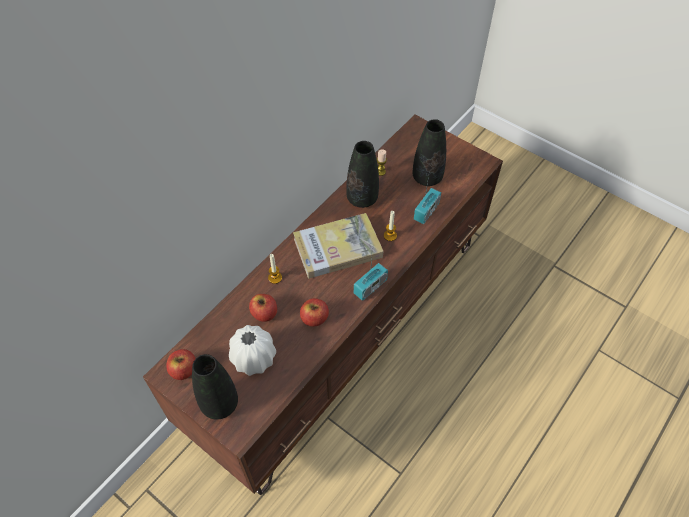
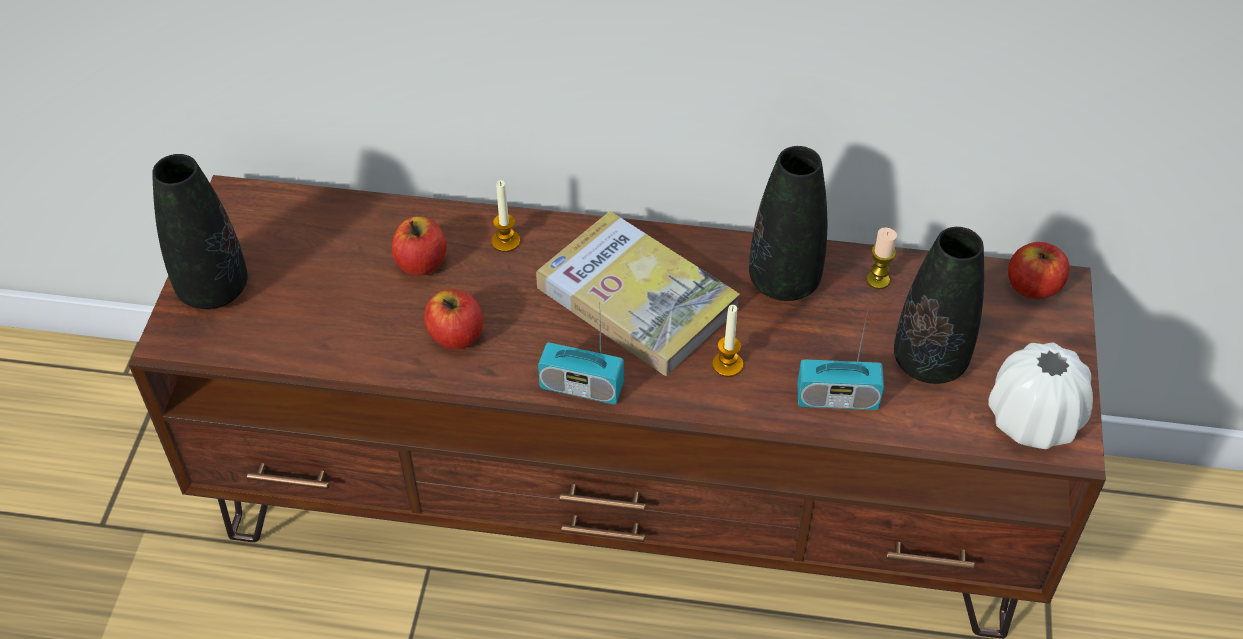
camera: 60 degrees right, 5 degrees down
(183, 370) = (251, 215): apple -> apple (1032, 287)
(254, 358) = (323, 292): white vase -> white vase (1032, 420)

